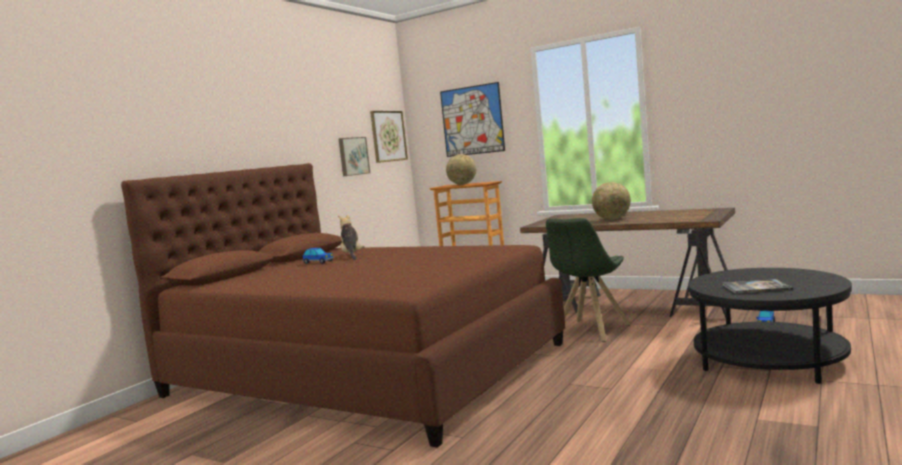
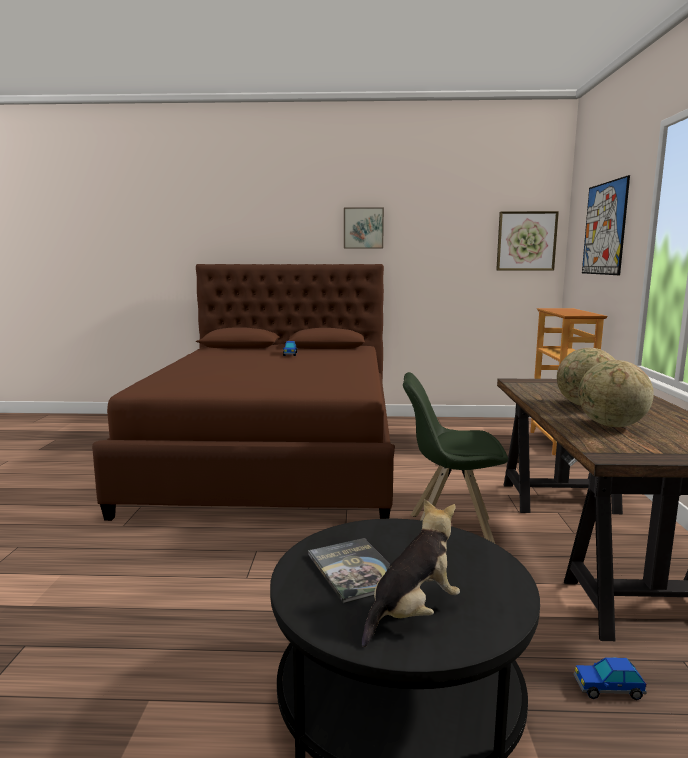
camera: 60 degrees right, 5 degrees up
(352, 256) = (318, 357): plush toy -> plush toy (412, 612)
(353, 156) = (458, 261): picture -> picture (363, 228)
(462, 184) = (569, 311): globe -> globe (611, 426)

